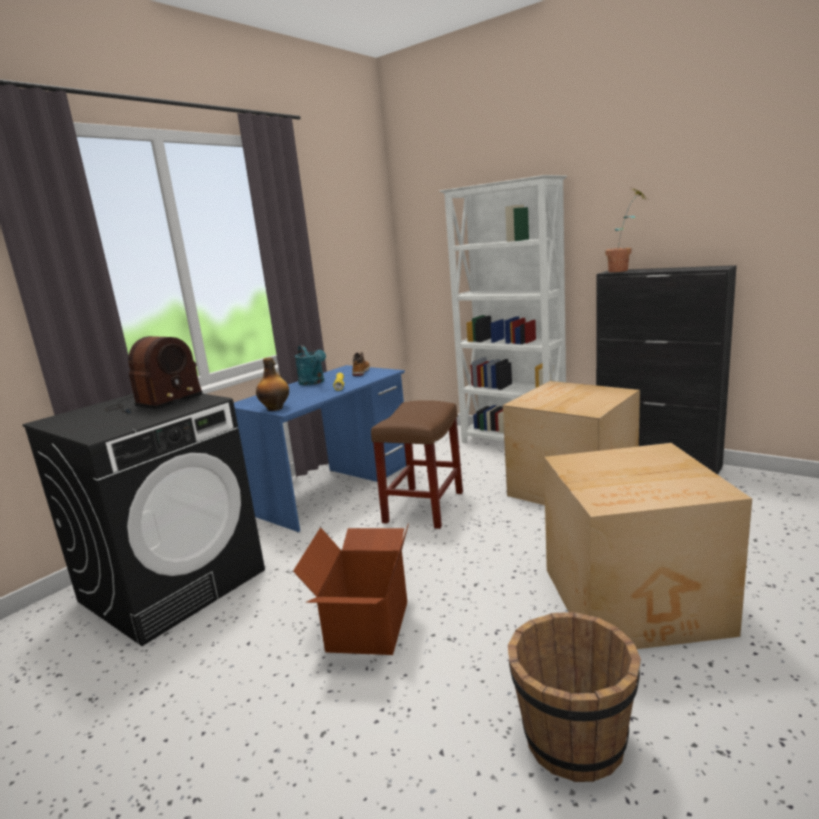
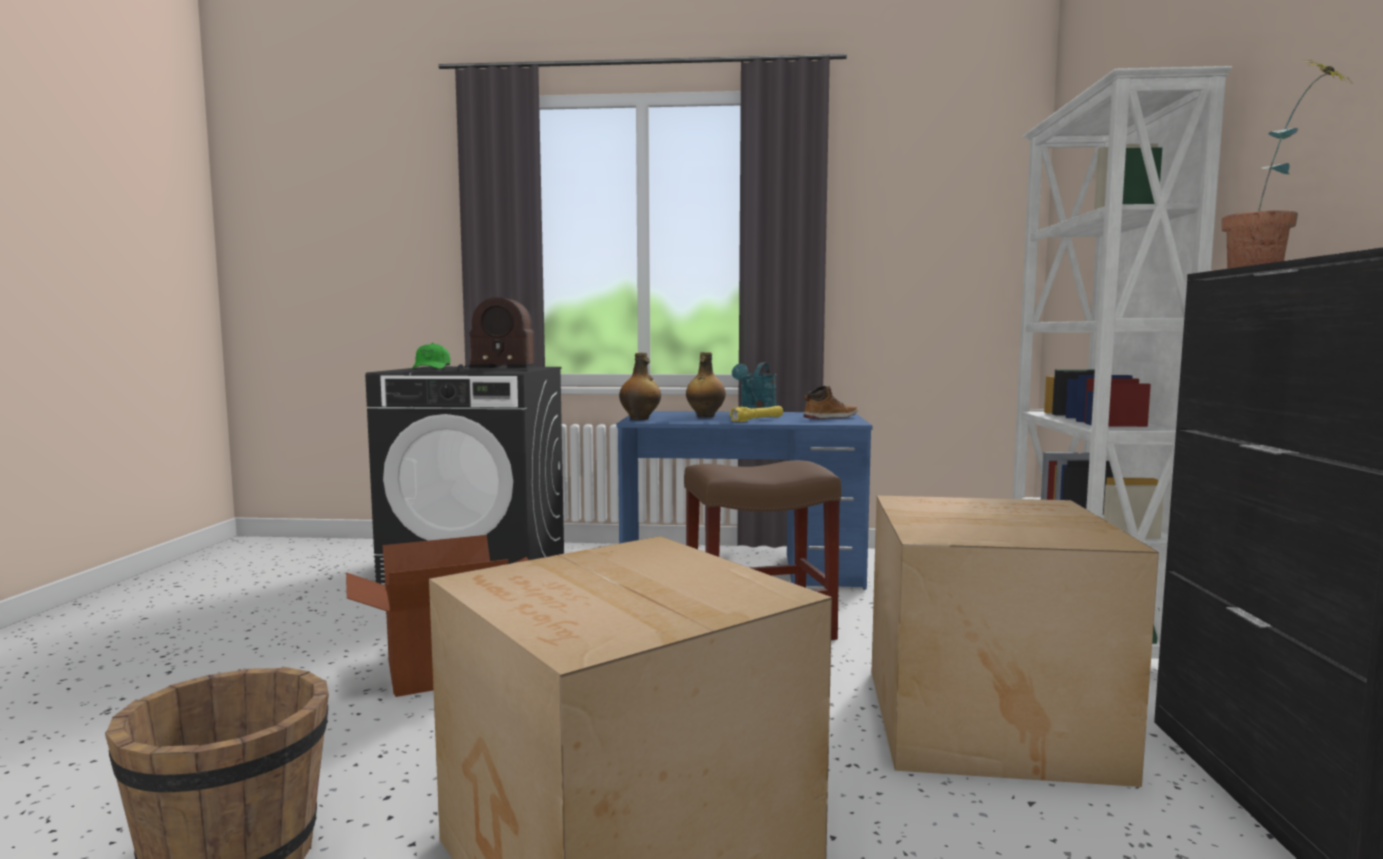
camera: 55 degrees right, 10 degrees down
(77, 422) = (431, 368): none -> green cap
(297, 393) = (705, 416): none -> bottle

